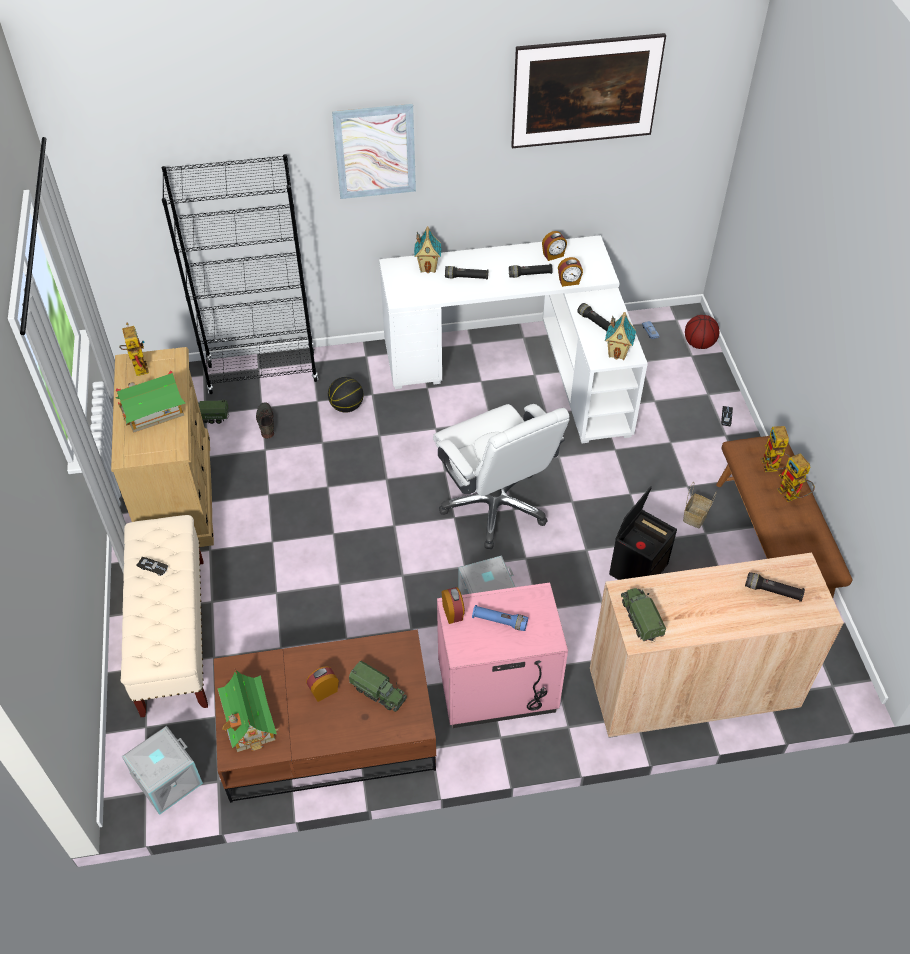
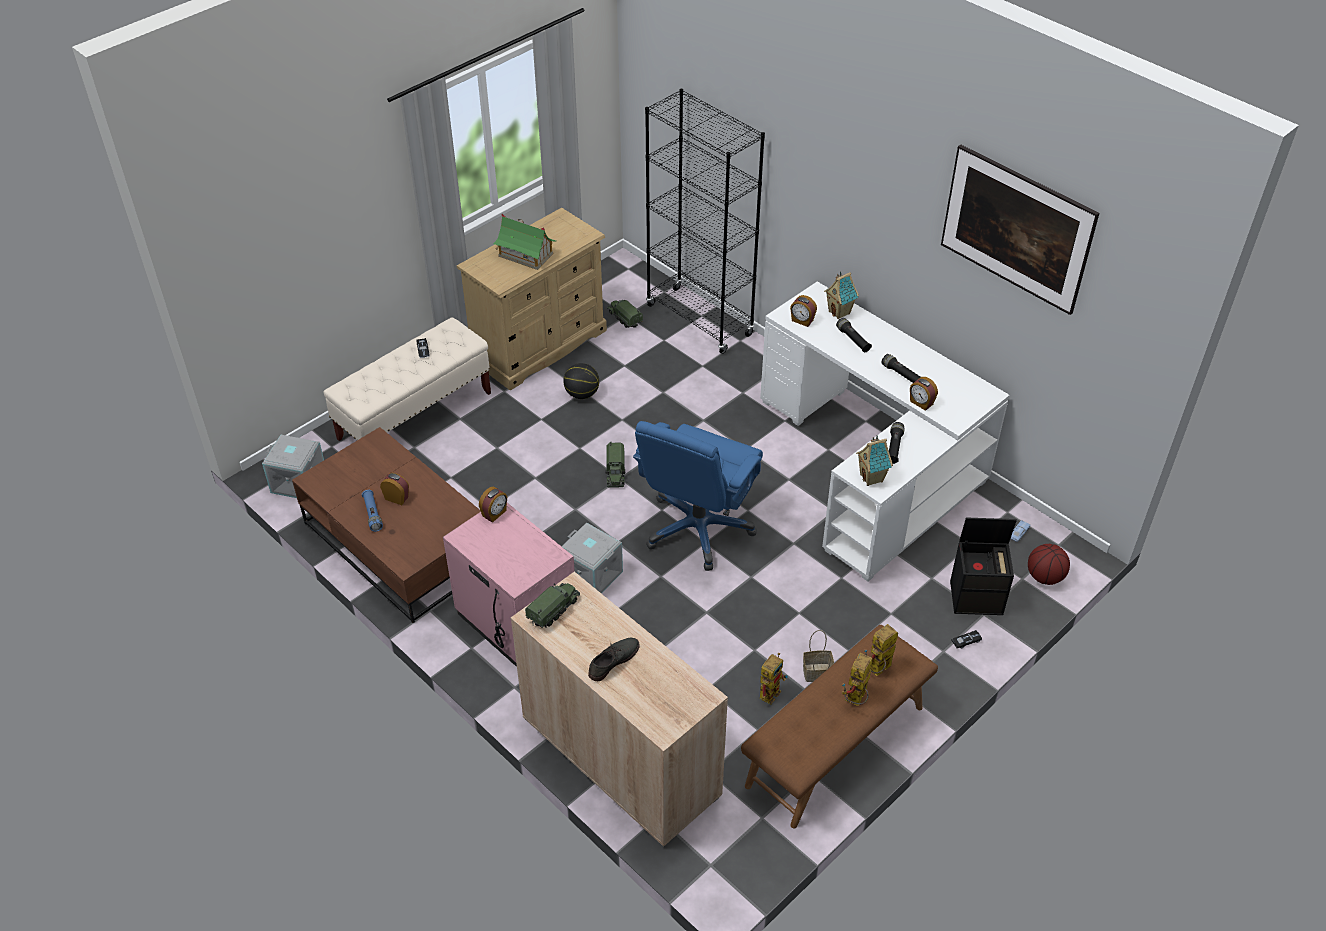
camera: 55 degrees right, 5 degrees down
(138, 366) = (561, 223): toy robot -> toy robot (770, 690)
(249, 720) = (343, 473): toy house -> none
(265, 422) = (652, 350): grey shoe -> grey shoe (613, 660)
(346, 406) = (714, 385): basketball -> basketball (582, 394)
(375, 151) = (833, 175): picture -> none
(378, 692) = (418, 528): toy truck -> toy truck (615, 472)
(495, 505) = (698, 529): white office chair -> blue office chair
(499, 621) = (509, 544): blue flashlight -> blue flashlight (373, 514)
(553, 255) = (944, 377): alarm clock -> alarm clock (802, 321)
(638, 568) = (719, 657): black storage box -> black storage box (977, 597)
(773, 591) = (657, 686): black flashlight -> none

